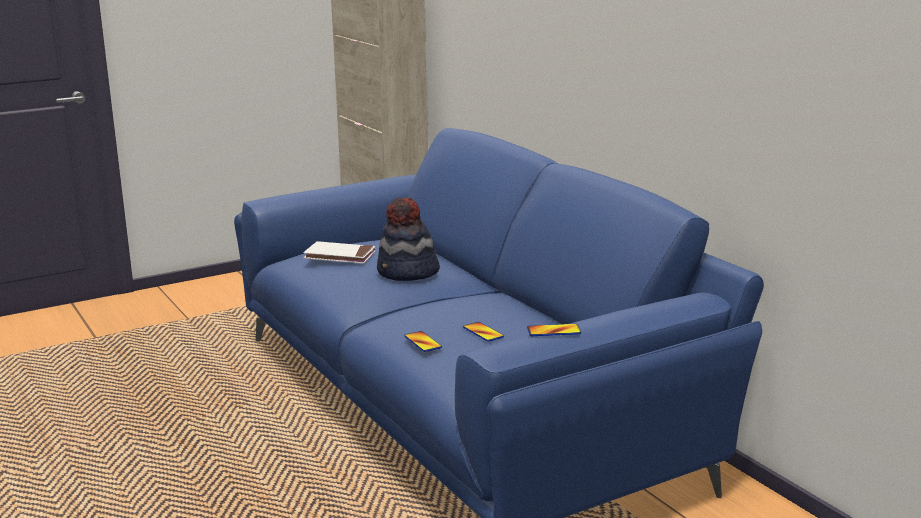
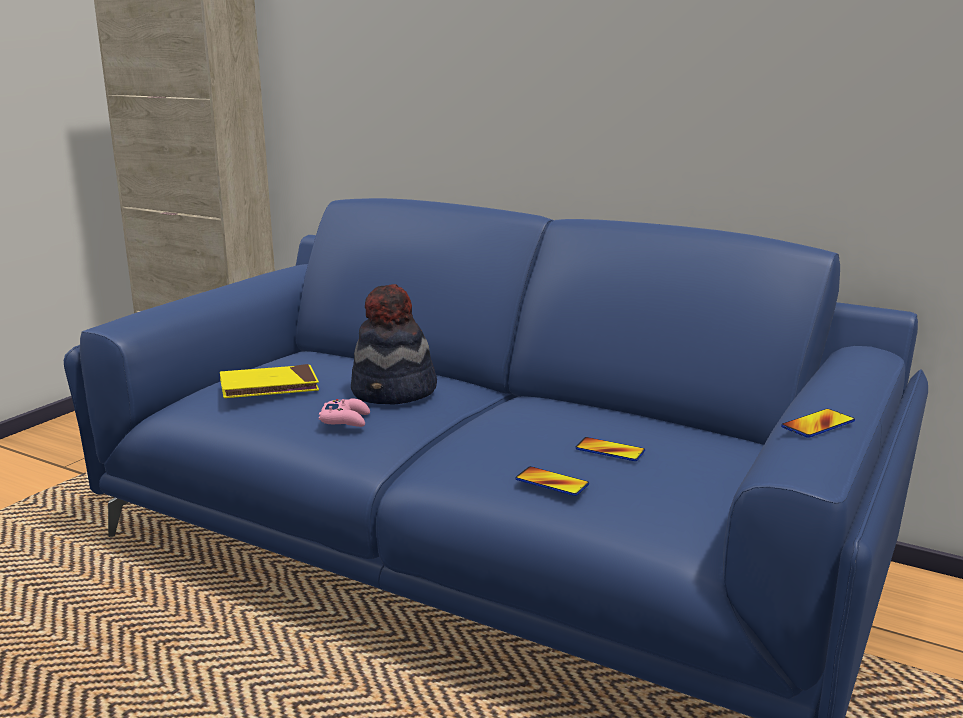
camera: 30 degrees left, 0 degrees up
(339, 256) = (269, 387): white book -> yellow book
(358, 284) = (345, 419): none -> pink game controller

